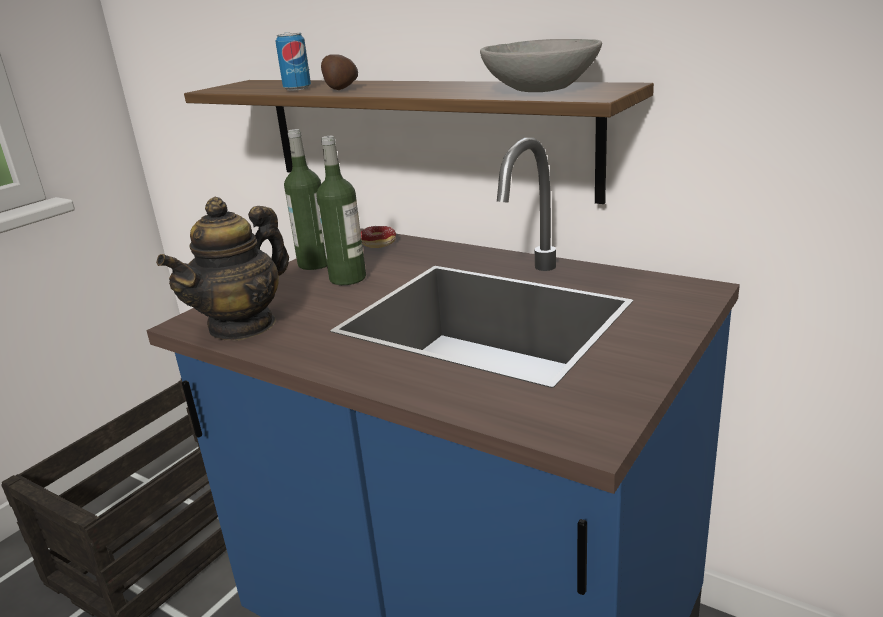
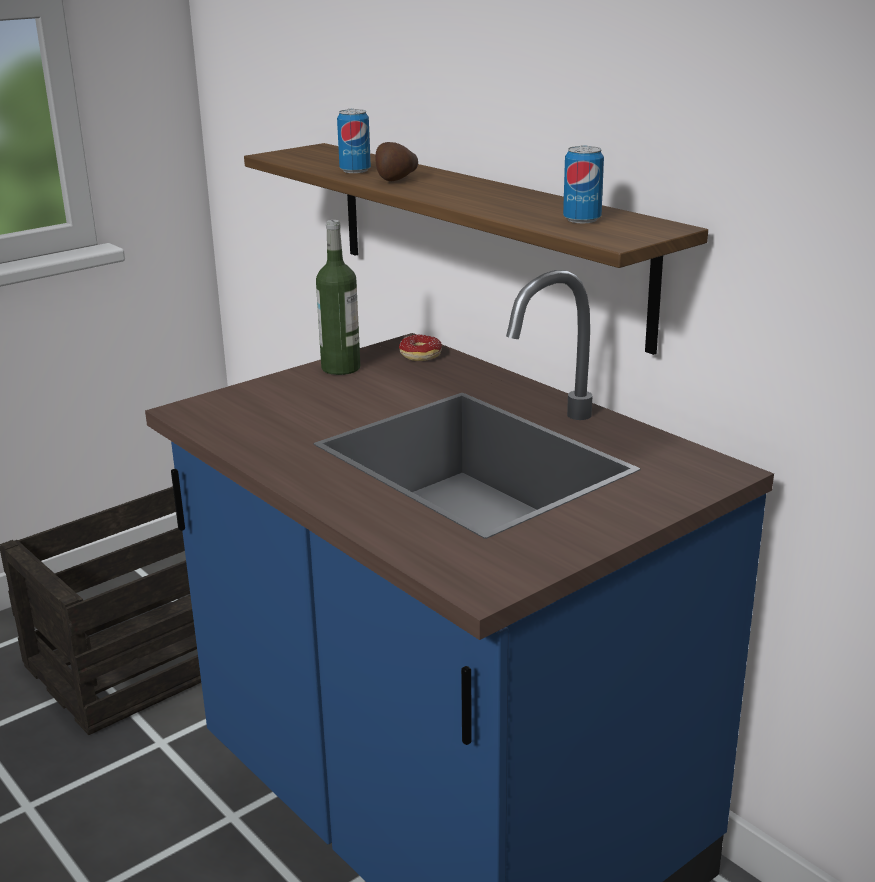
camera: 15 degrees right, 0 degrees up
(243, 325) = (235, 422): teapot -> none
(347, 278) = (364, 390): bottle -> none
(541, 89) = (582, 219): grey bowl -> can

